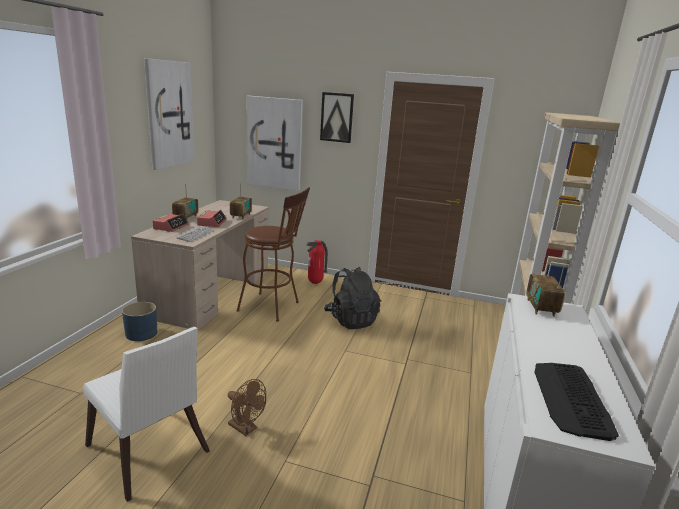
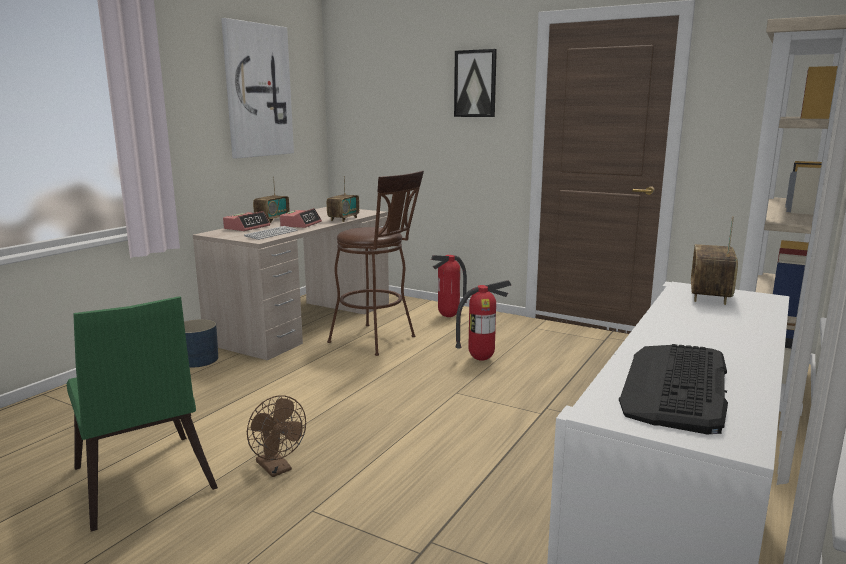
camera: 15 degrees right, 5 degrees down
(149, 454) = (143, 485): white chair -> green chair
(274, 143) = (397, 128): picture -> none
(351, 320) = (481, 359): black backpack -> fire extinguisher

